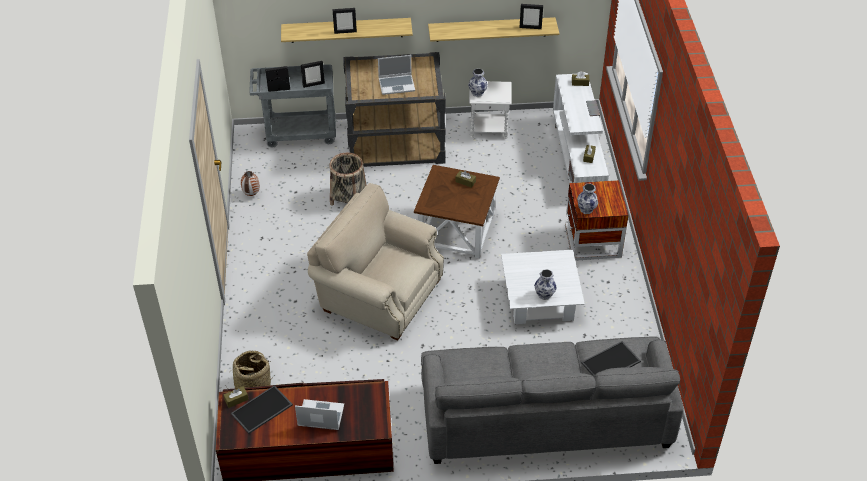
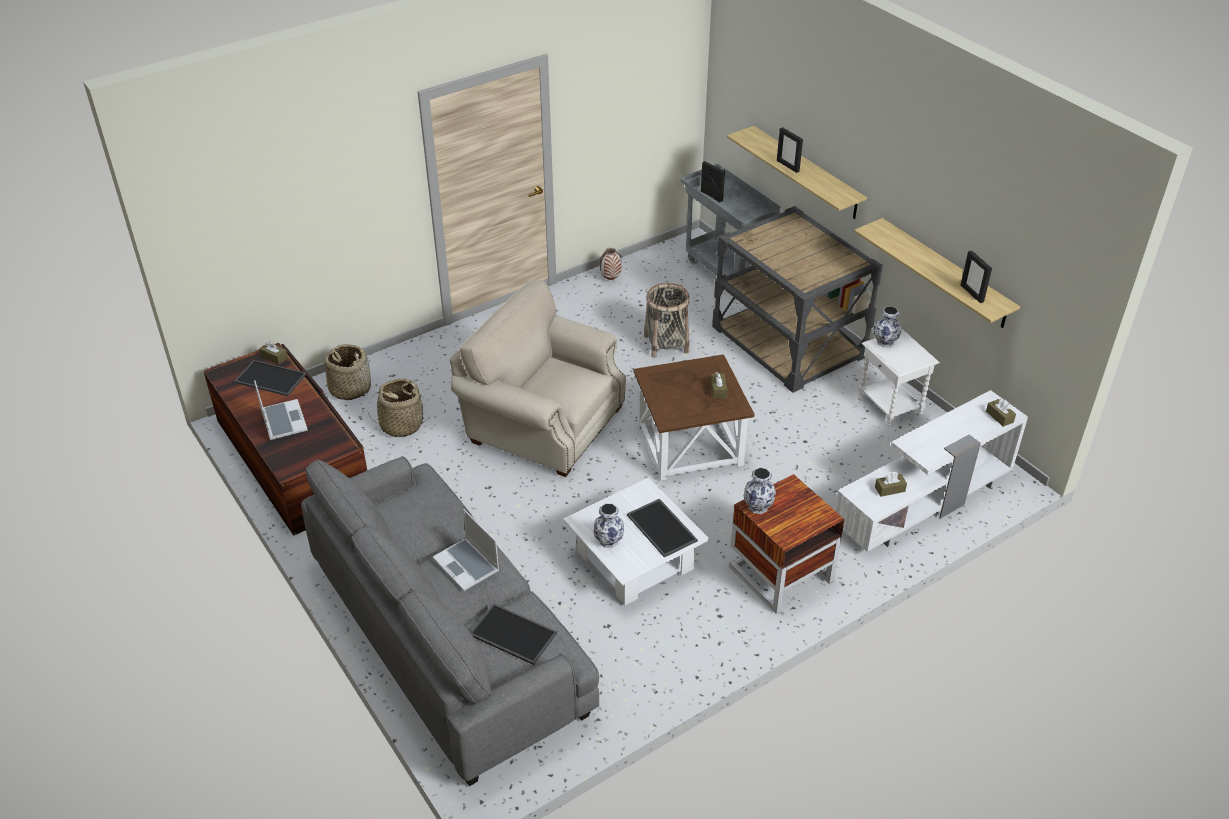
camera: 60 degrees right, 5 degrees down
(313, 84) = (744, 213): picture frame -> none
(320, 370) = (401, 425): none -> basket
(378, 293) = (542, 422): beige armchair -> beige armchair turned 60 degrees counterclockwise
(397, 85) = (789, 258): laptop -> laptop (467, 565)
(550, 265) = (663, 528): none -> tray

